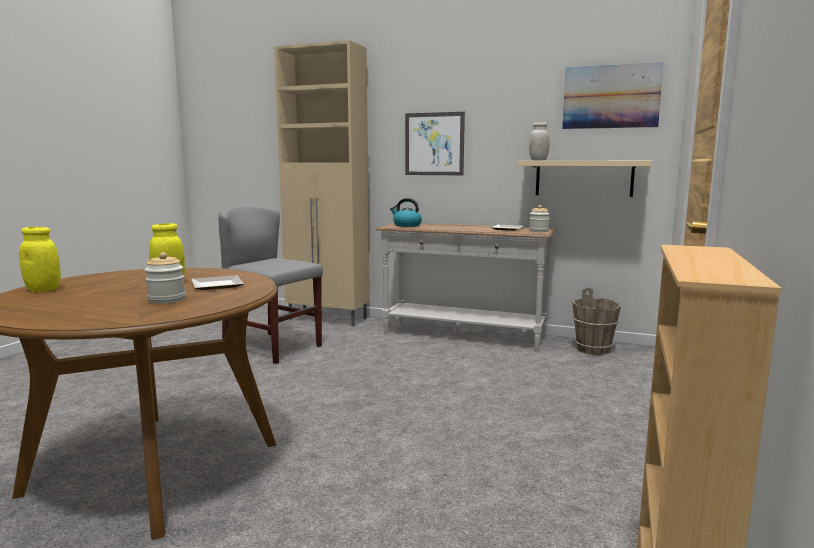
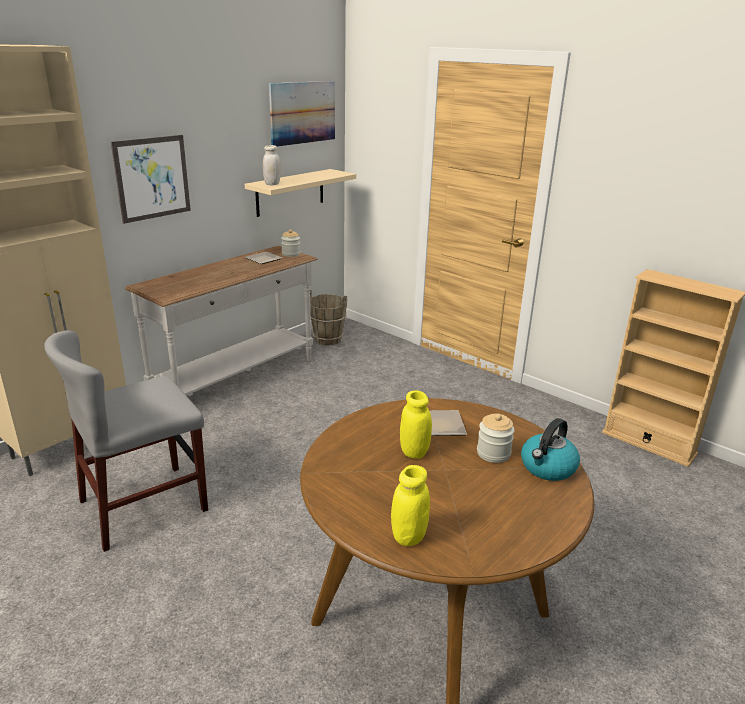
camera: 70 degrees left, 15 degrees up
(406, 225) = (171, 288): kettle -> kettle (547, 468)

